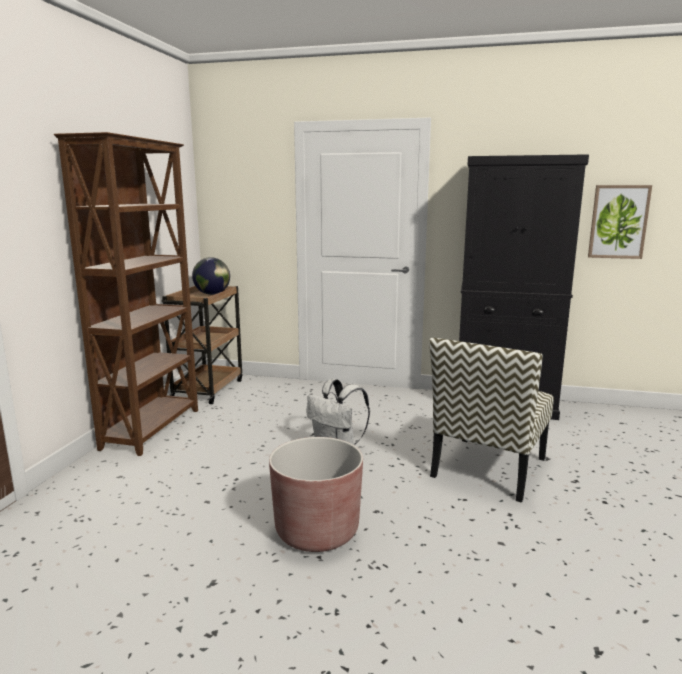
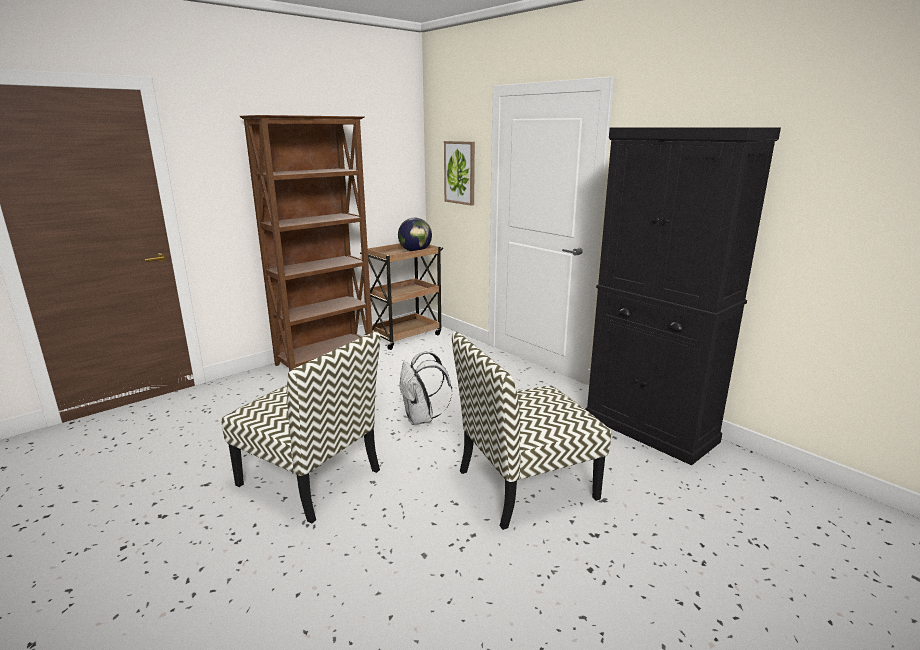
camera: 35 degrees right, 5 degrees up
(317, 531) = (311, 478): brown planter -> chair
(618, 222) = (835, 222): picture -> picture (460, 172)

